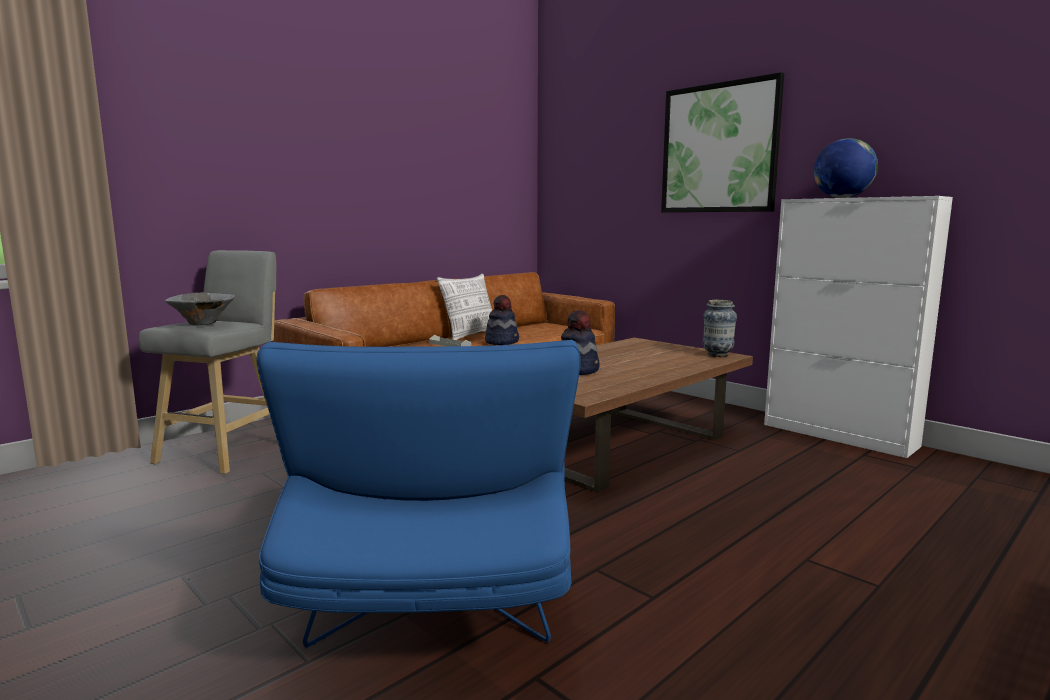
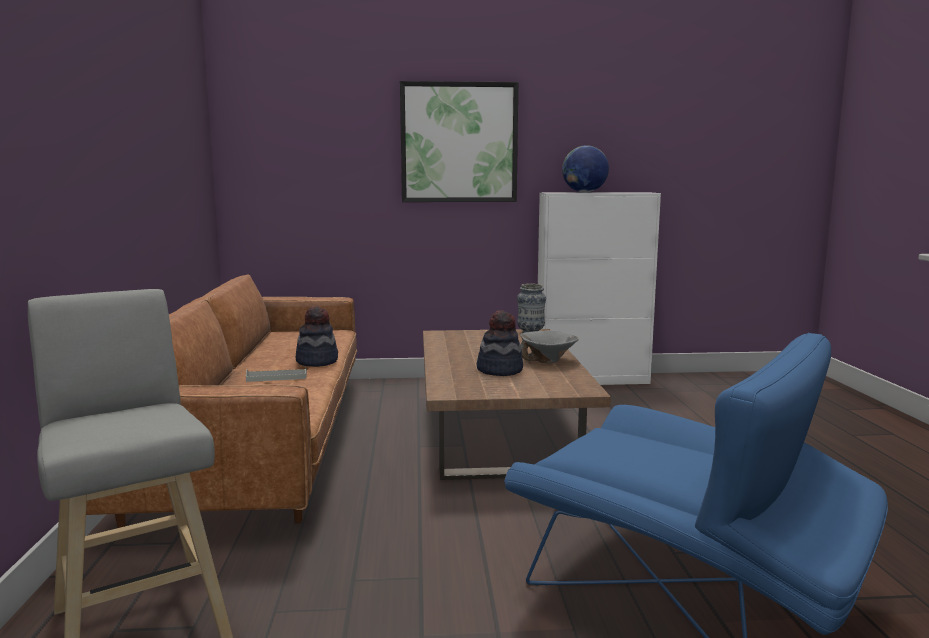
camera: 50 degrees left, 0 degrees up
(202, 324) = (146, 422): grey bowl -> grey bowl (548, 361)
(470, 335) = (251, 363): pillow -> none

